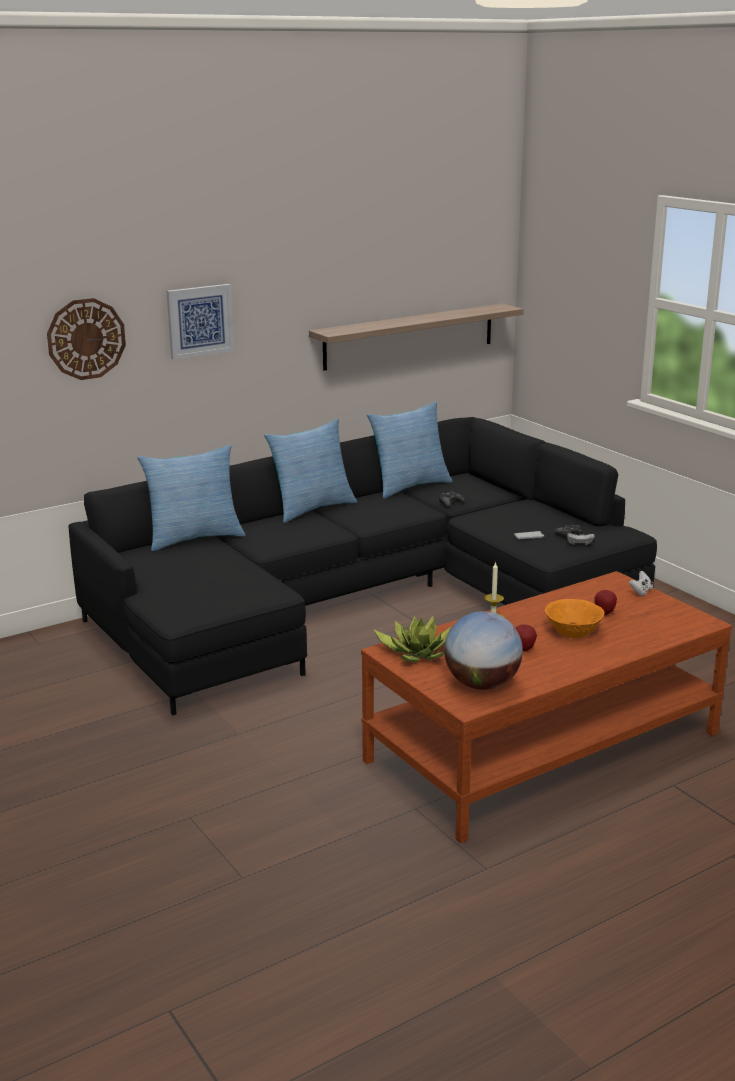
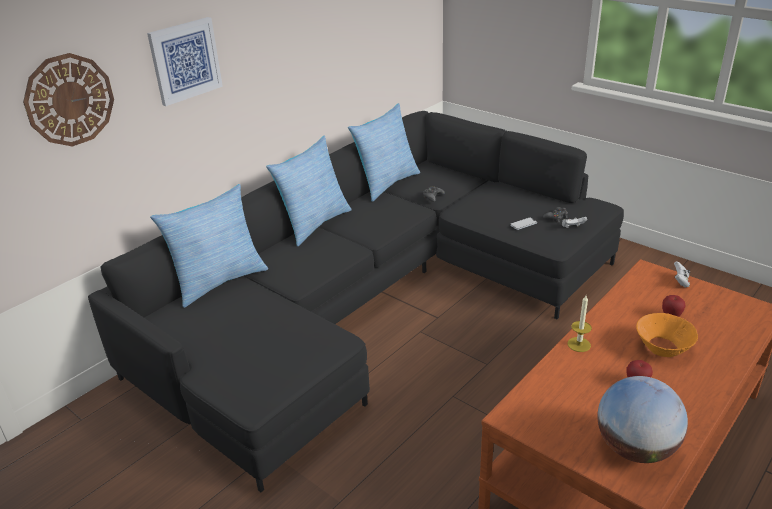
camera: 15 degrees left, 10 degrees up
(410, 336) = (368, 45): shelf -> none
(416, 652) = (539, 412): potted plant -> none

